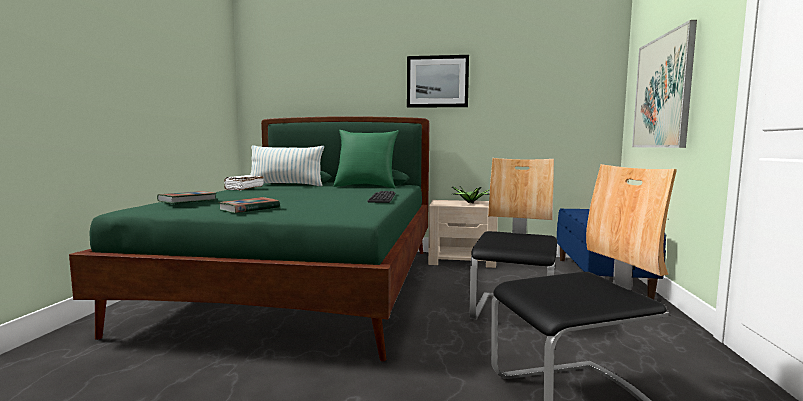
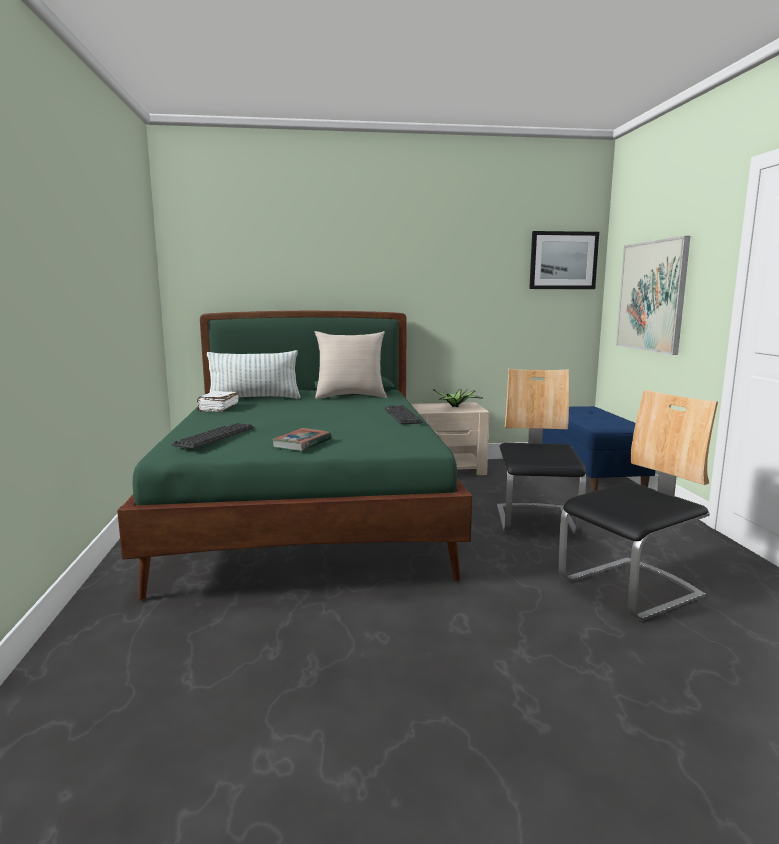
camera: 15 degrees left, 5 degrees up
(187, 201) = (215, 436): book -> keyboard
(366, 186) = (350, 396): green pillow -> beige pillow
(437, 81) = (412, 270): picture -> picture (563, 260)

